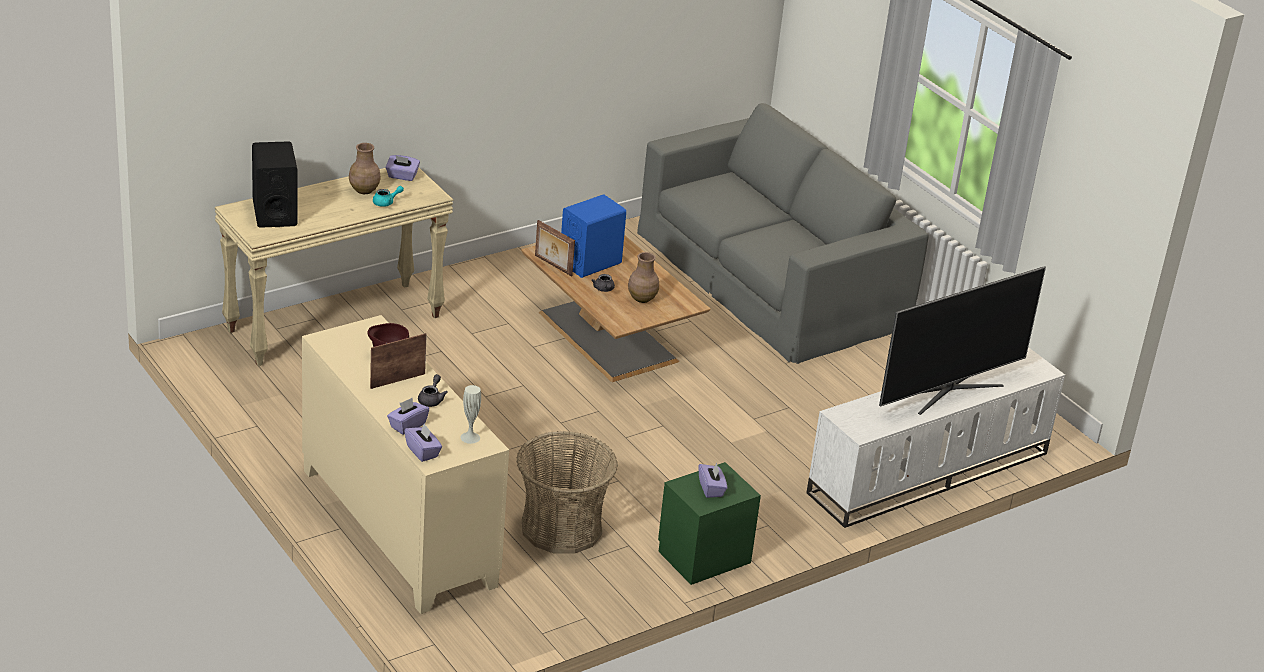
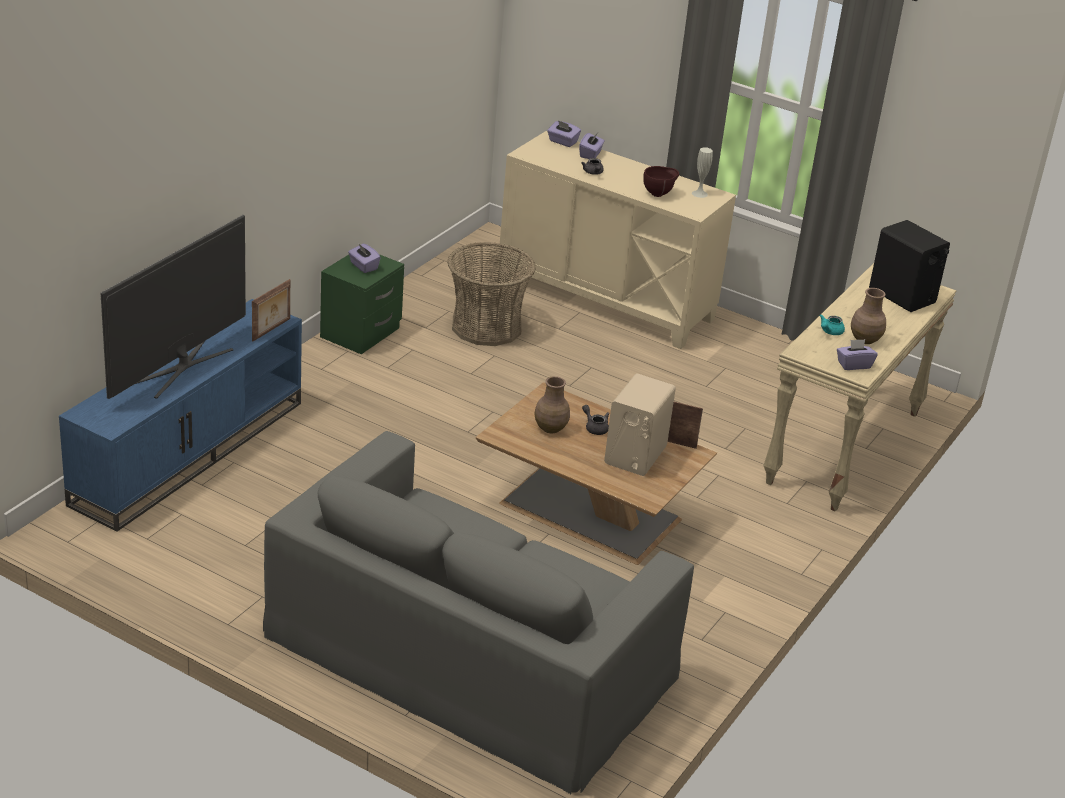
camera: 155 degrees right, 0 degrees up
(397, 380) = (631, 179): picture frame -> picture frame (272, 330)
(470, 437) = (540, 156): white vase -> white vase (699, 194)
(590, 263) = (635, 455): blue speaker -> beige speaker
(928, 474) = (189, 451): white tv stand -> blue tv stand

